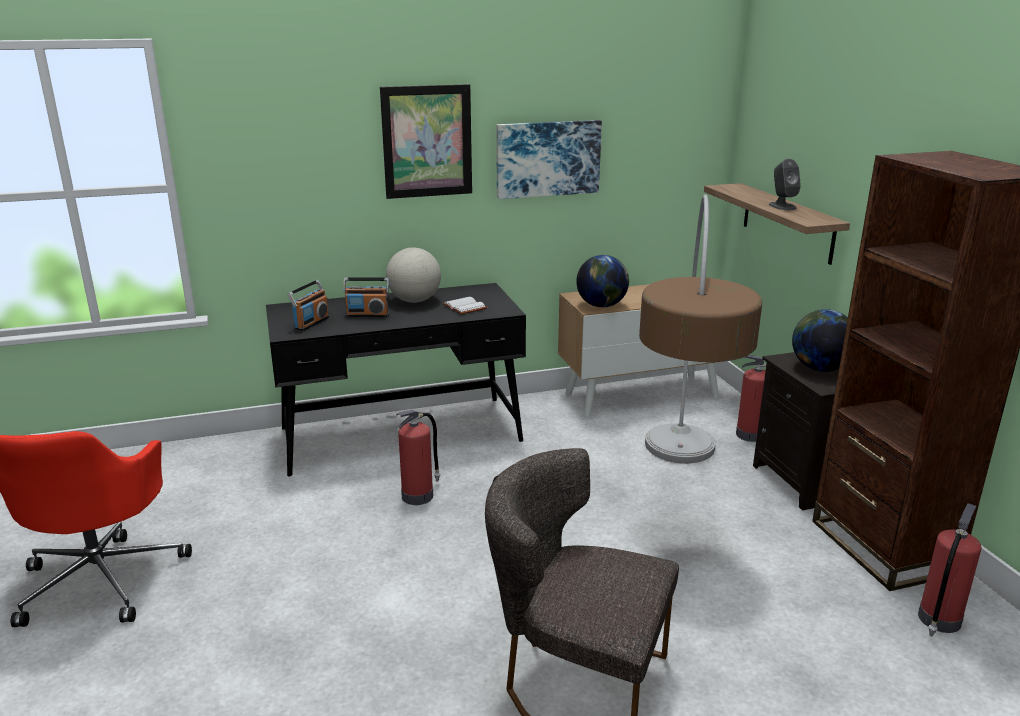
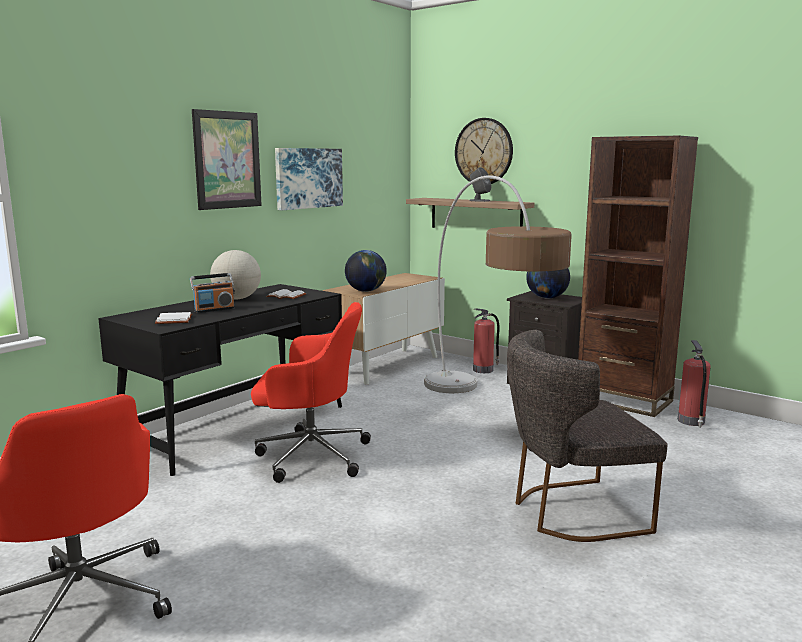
camera: 35 degrees left, 10 degrees down
(311, 323) = (173, 320): radio -> white book
(419, 495) = (310, 455): fire extinguisher -> red office chair
(806, 134) = (484, 151): none -> wall clock

